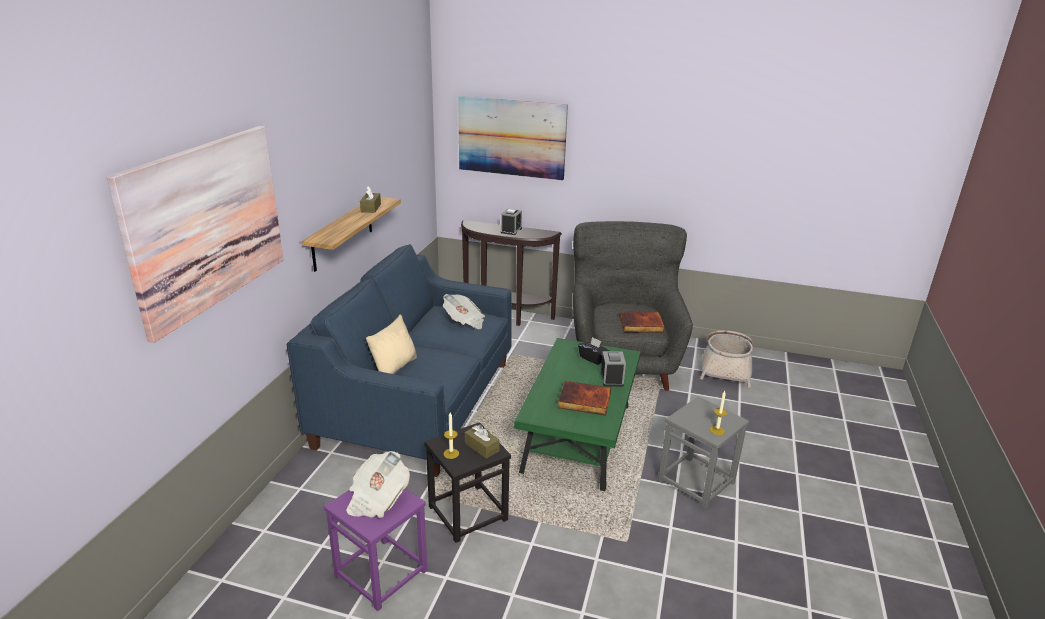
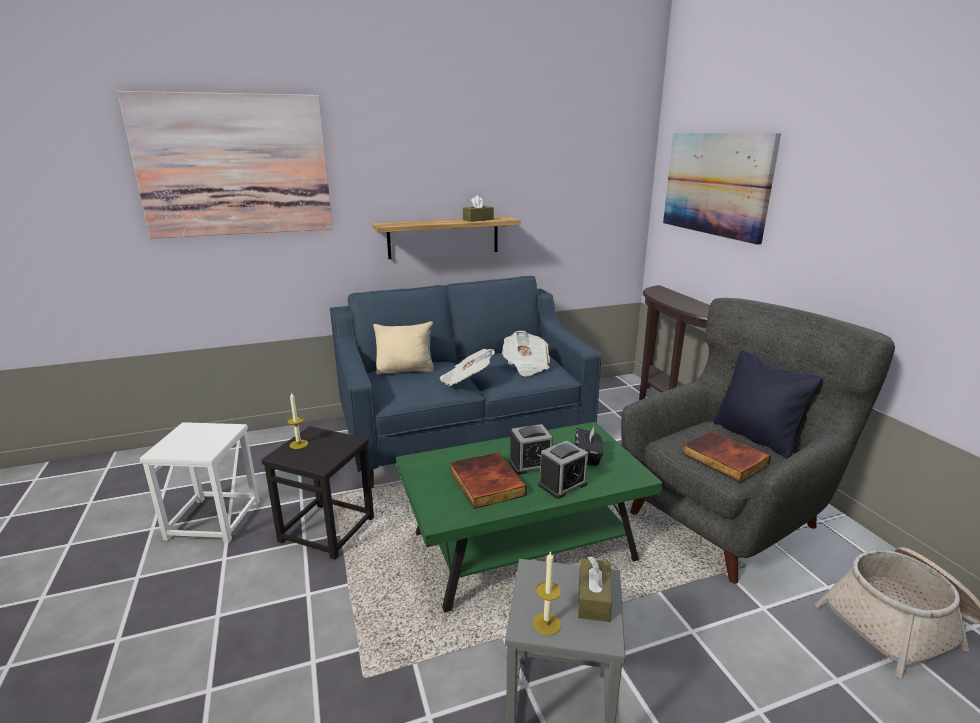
camera: 55 degrees right, 5 degrees down
(377, 499) = (203, 438): newspaper -> newspaper (466, 380)
(382, 572) = (214, 520): purple stool -> white stool
(482, 447) = (323, 455): brown tissue box -> brown tissue box (593, 598)
(511, 230) = (686, 302): alarm clock -> alarm clock (531, 464)
(628, 306) = (756, 437): none -> black pillow

